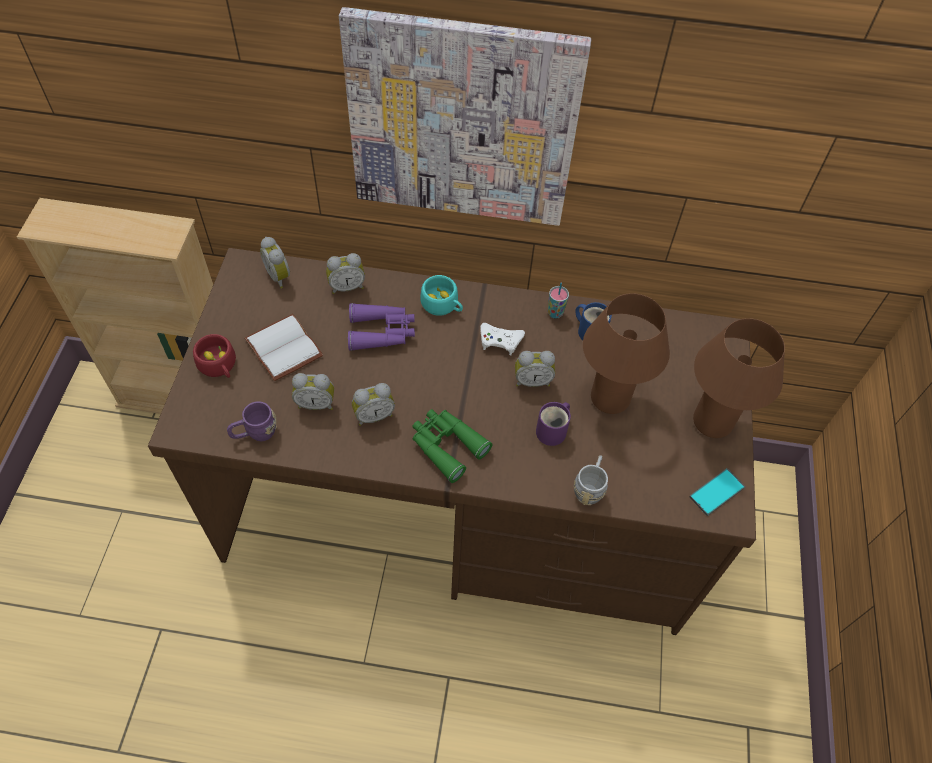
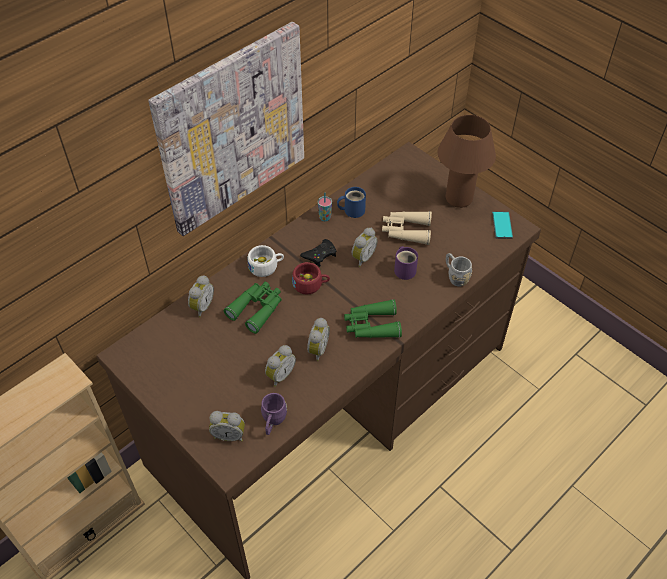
camera: 50 degrees left, 5 degrees down
(219, 366) = (197, 414): red cup -> red cup (311, 284)
(280, 276) = (154, 338): alarm clock -> alarm clock (229, 435)
(286, 348) = (219, 368): white book -> none
(382, 332) = (257, 309): purple binoculars -> green binoculars
(443, 305) = (266, 266): turquoise cup -> white cup
(500, 340) = (320, 255): white game controller -> black game controller
(610, 398) = (405, 231): brown table lamp -> beige binoculars

